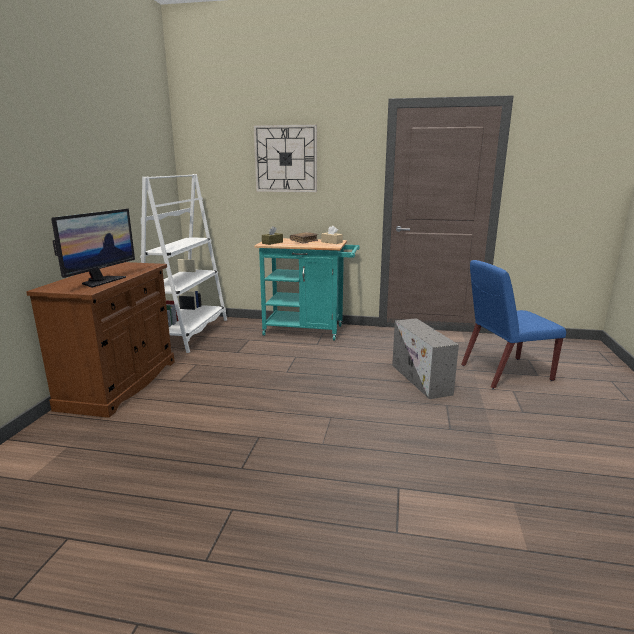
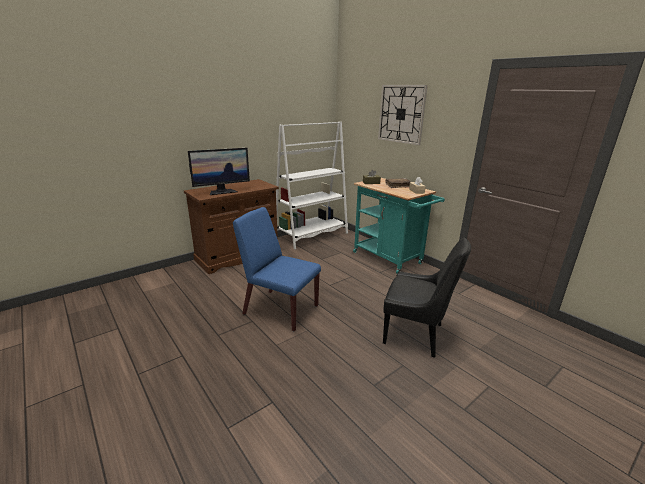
camera: 40 degrees right, 5 degrees up
(421, 380) = (416, 334): grey storage box -> black chair
(504, 373) = (509, 366): blue chair -> blue chair (280, 309)

